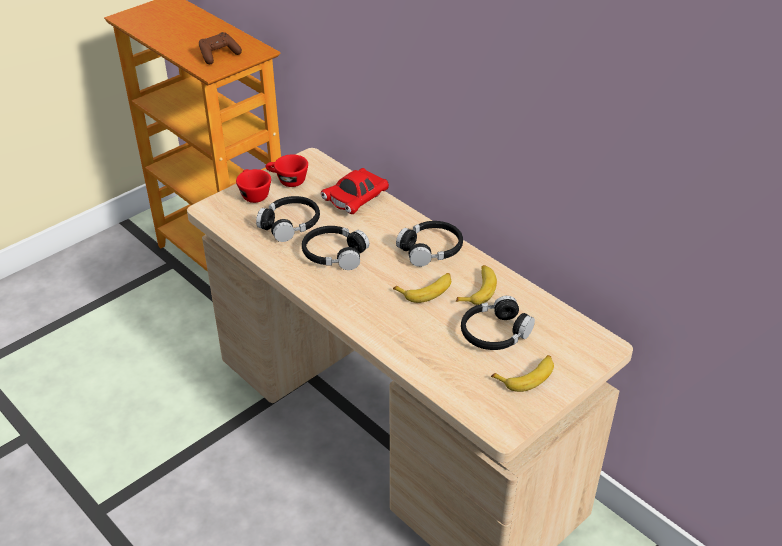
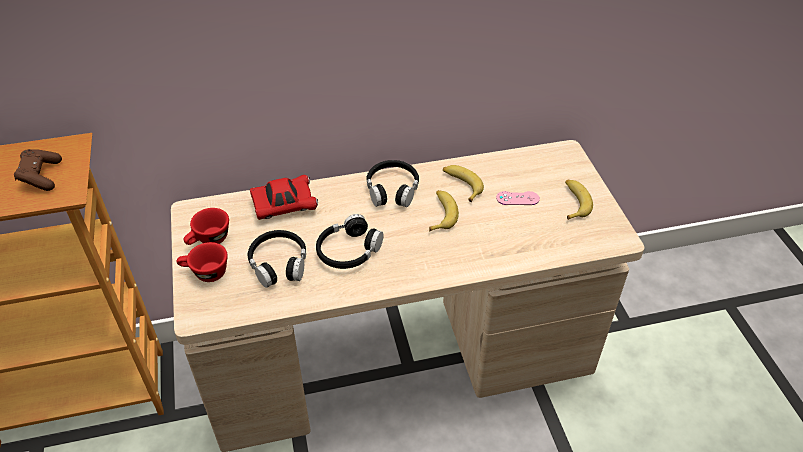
camera: 60 degrees left, 5 degrees up
(356, 200) = (284, 206): red toy car -> red toy car turned 90 degrees counterclockwise
(494, 333) = (517, 198): black headphones -> pink game controller

